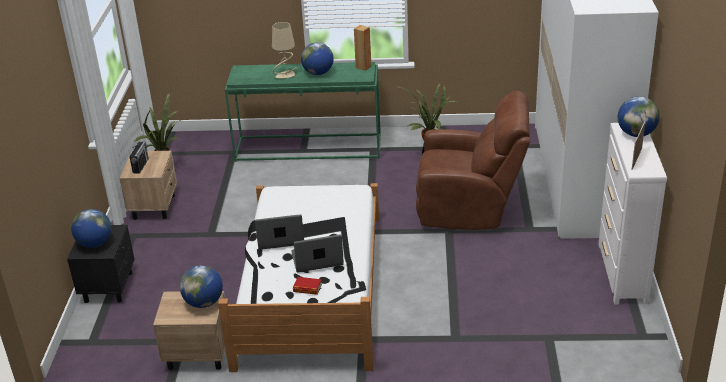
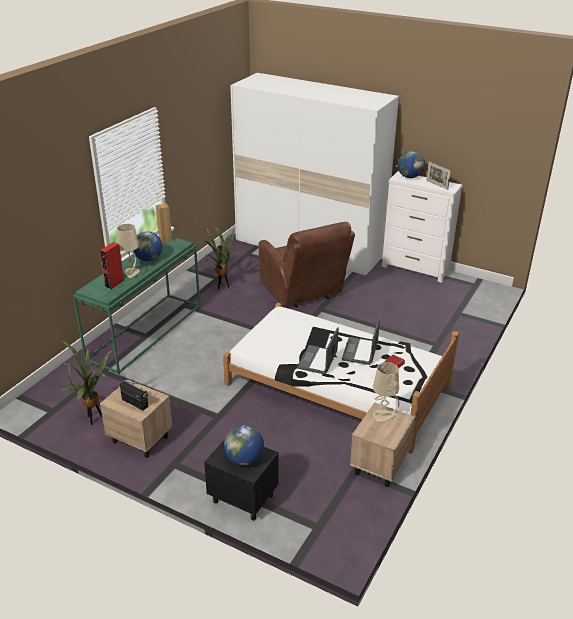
camera: 65 degrees left, 0 degrees up
(204, 302) = (383, 415): globe -> beige table lamp
(260, 75) = (114, 283): none -> red speaker
(470, 209) = (303, 293): brown armchair -> brown armchair turned 120 degrees clockwise

